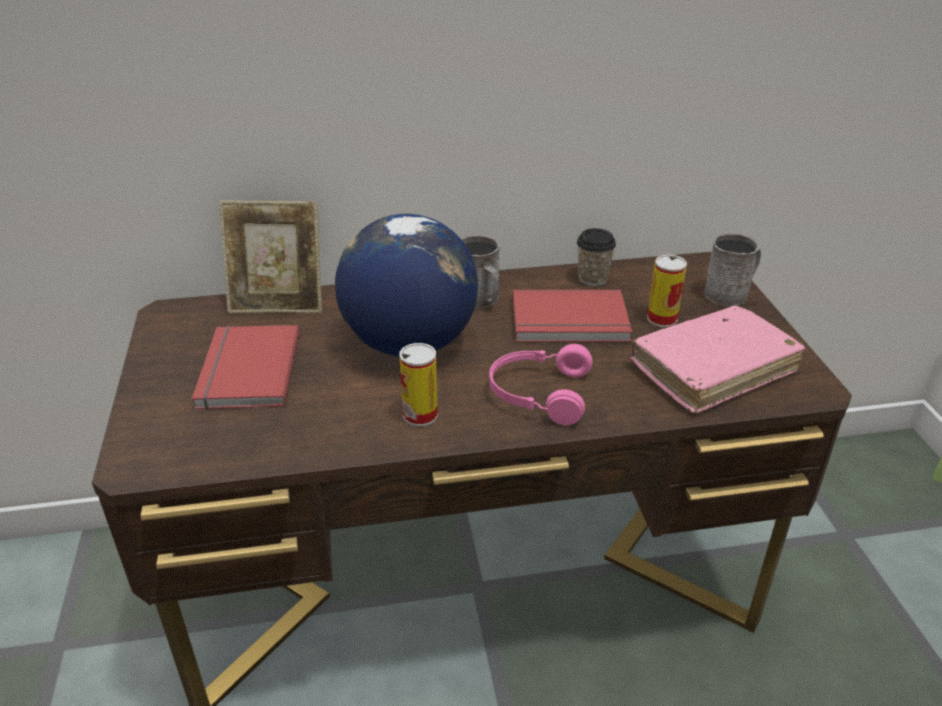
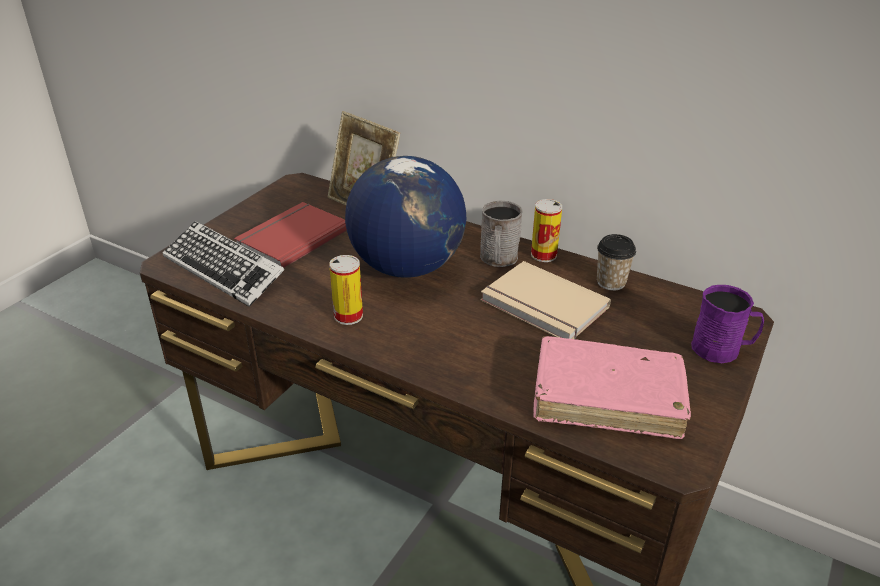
camera: 40 degrees right, 0 degrees up
(217, 439) = (224, 270): none -> keyboard
(538, 393) = (443, 343): pink headphones -> none
(570, 322) = (542, 306): red book -> beige book
(662, 319) = (623, 339): can -> can (543, 255)
(730, 293) = (722, 349): grey mug -> purple mug

